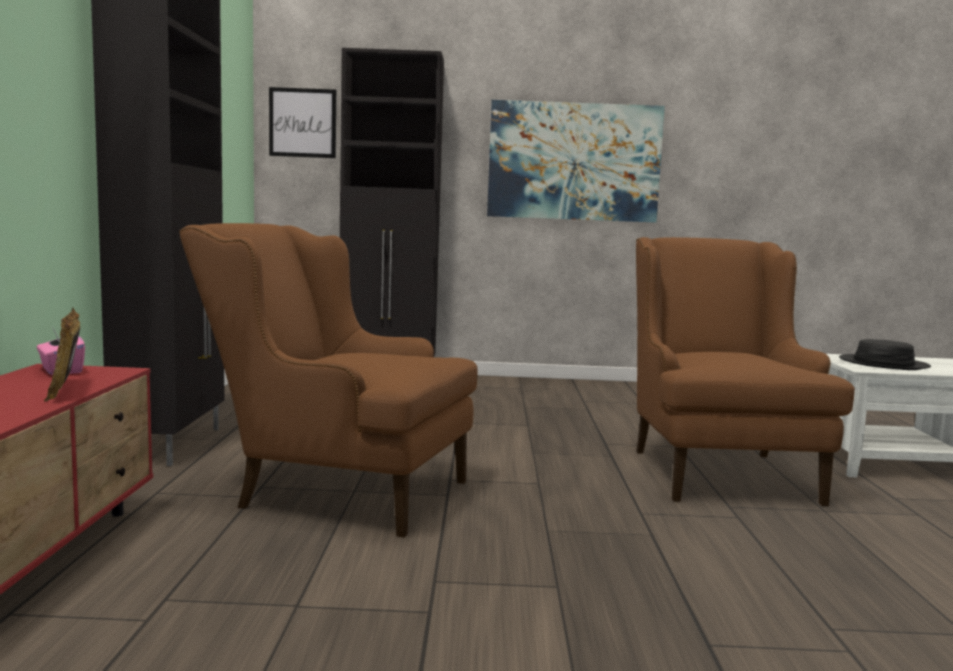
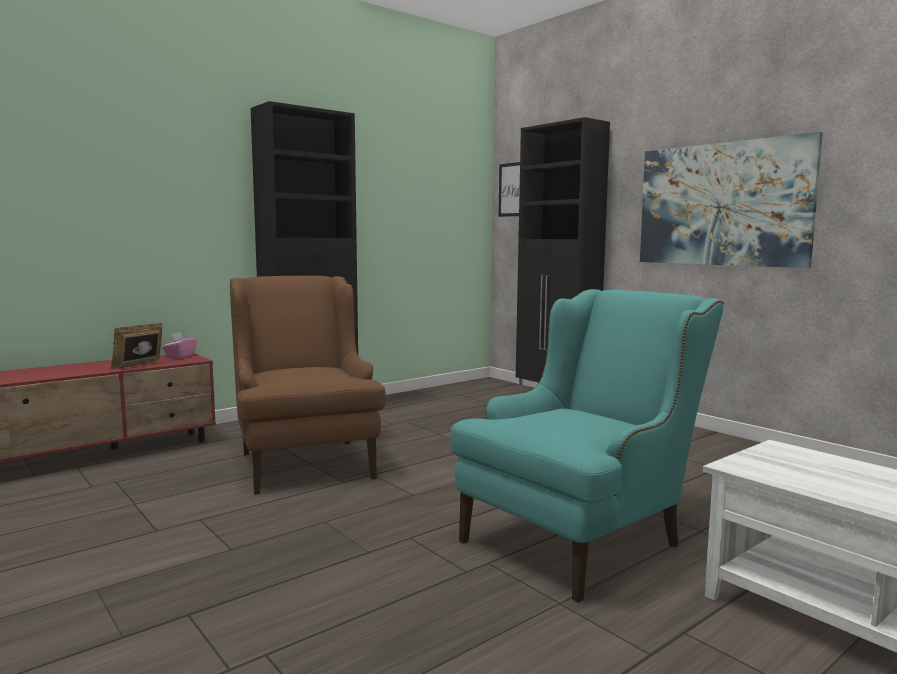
camera: 50 degrees right, 0 degrees up
(716, 469) = (583, 536): brown armchair -> turquoise armchair
(883, 364) = (801, 469): black hat -> none

